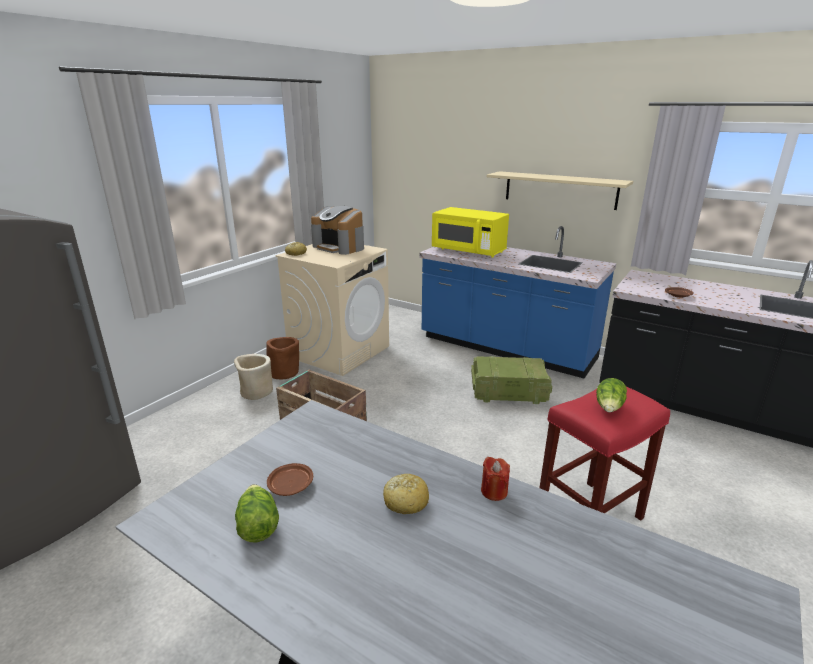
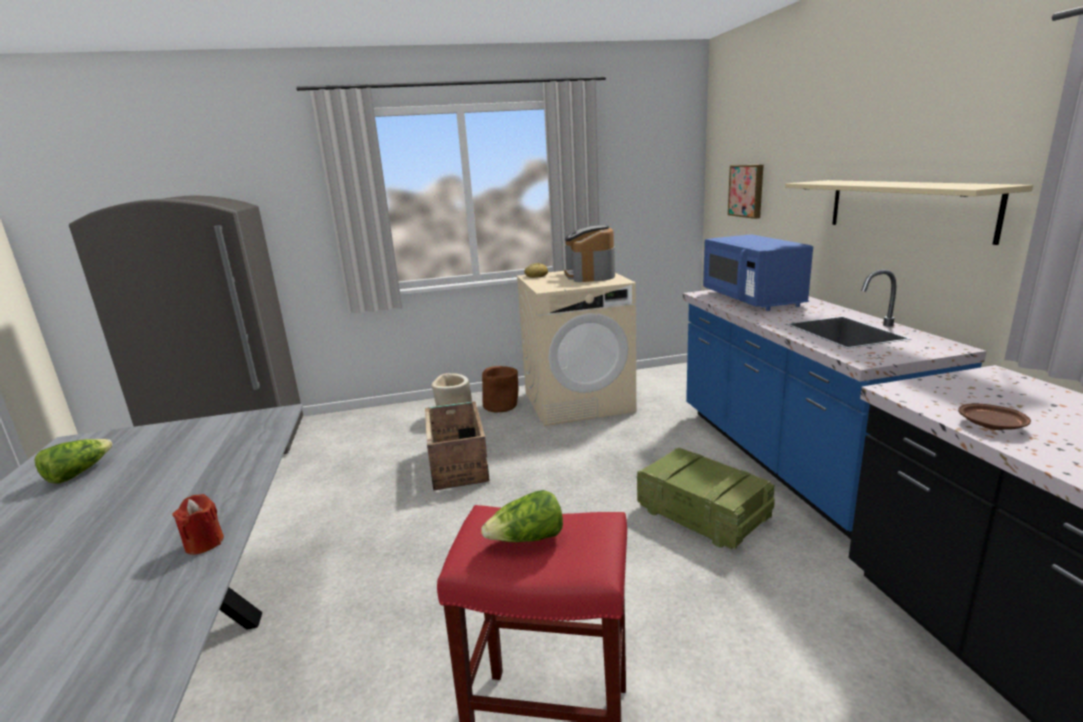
camera: 45 degrees right, 5 degrees down
(291, 485) = (147, 458): brown plate -> none
(405, 501) = (153, 509): bread -> none
(423, 174) = (747, 190): none -> picture
(468, 251) = (752, 299): yellow microwave -> blue microwave

